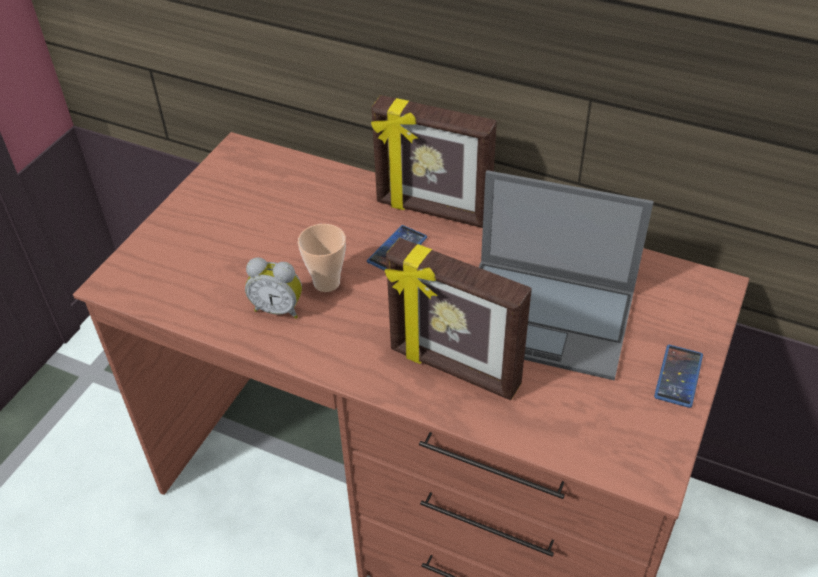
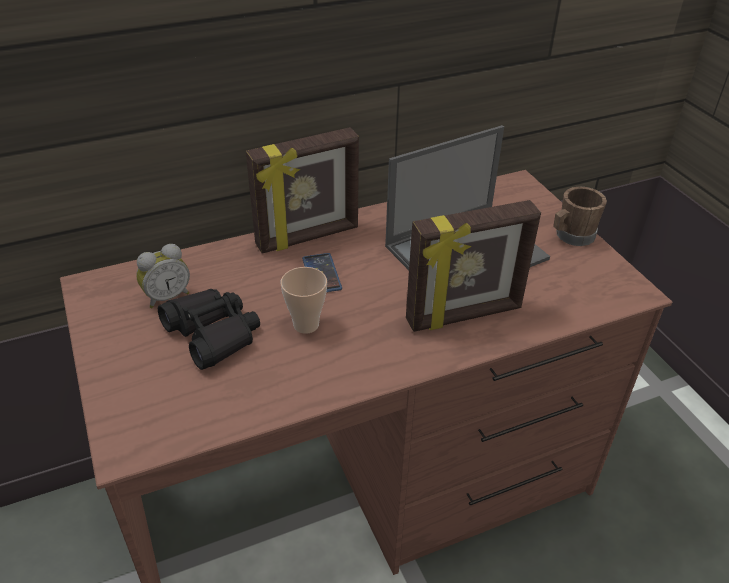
camera: 50 degrees left, 5 degrees down
(259, 243) = (213, 334): none -> black binoculars
(278, 308) = (298, 364): alarm clock -> alarm clock (167, 296)
(678, 376) = (571, 236): phone -> brown mug

